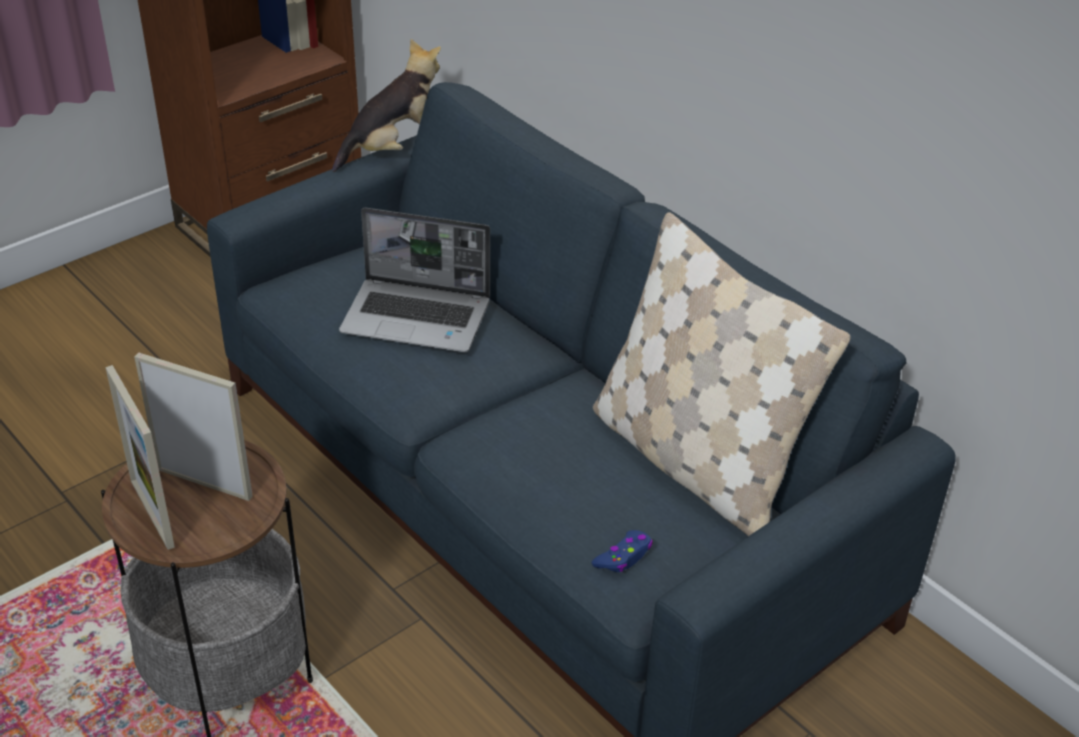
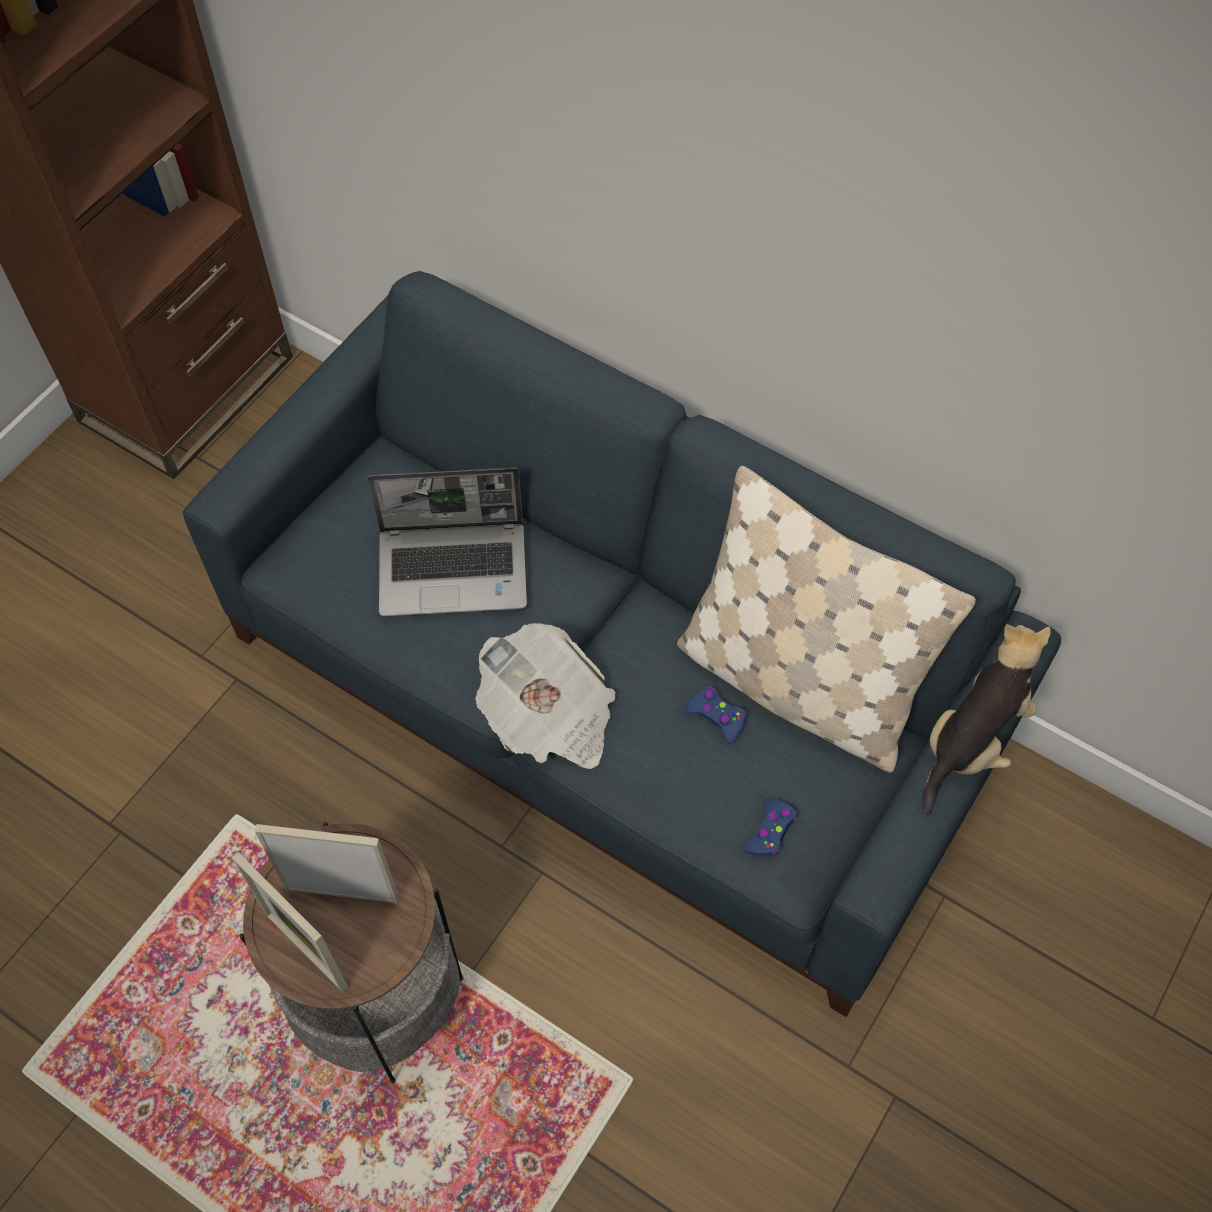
camera: 15 degrees left, 20 degrees up
(394, 149) = (352, 349): plush toy -> plush toy (972, 740)
(454, 431) = (549, 716): none -> newspaper
(607, 464) = (716, 717): none -> blue game controller

